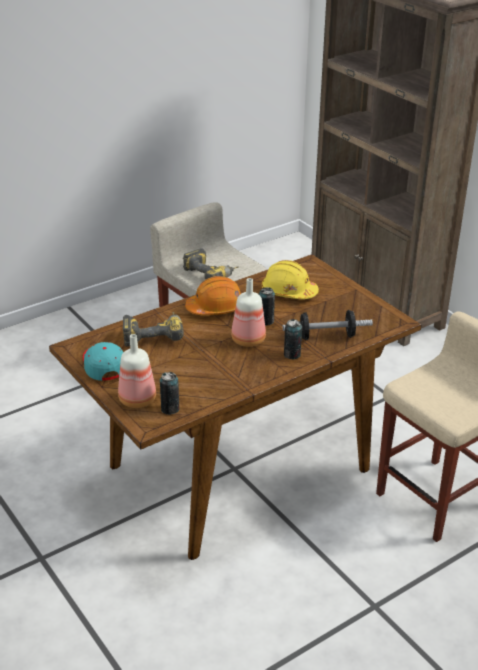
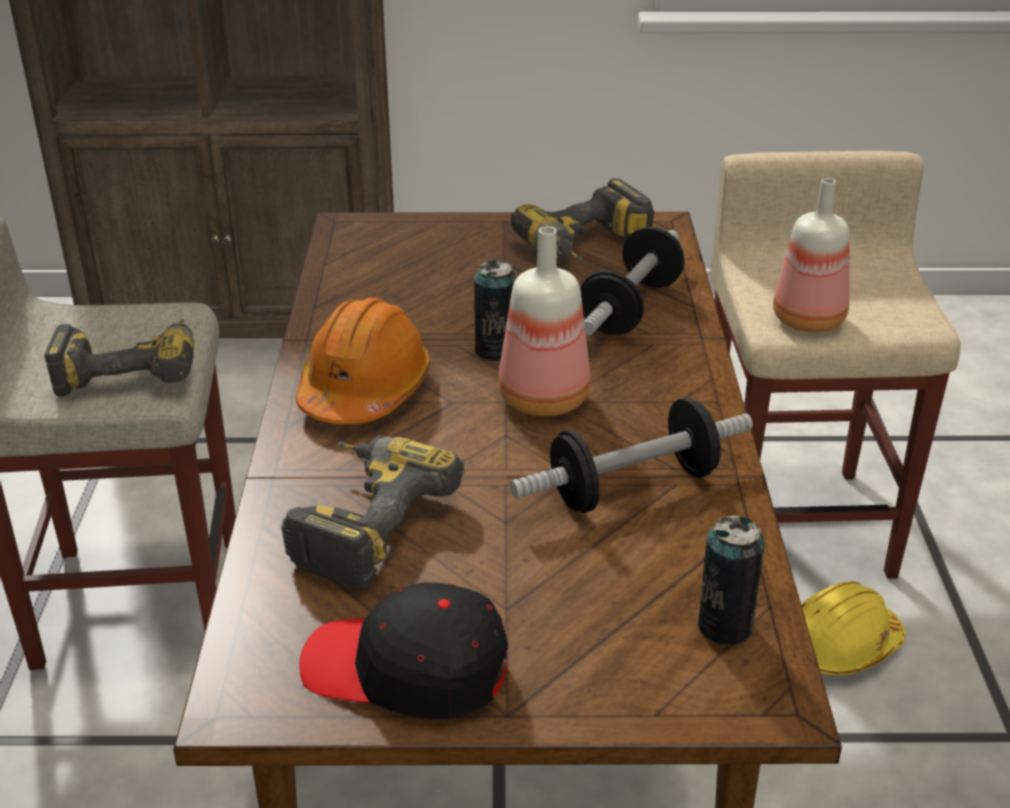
camera: 55 degrees left, 0 degrees up
(103, 365) = (406, 670): turquoise cap -> black cap
(138, 400) = (638, 667): bottle -> bottle (809, 319)
(219, 372) = (632, 487): none -> dumbbell
(288, 292) = (419, 285): yellow hard hat -> yellow hard hat (840, 646)
(292, 355) = (656, 370): can -> none
(358, 313) = (589, 249): none -> power drill

